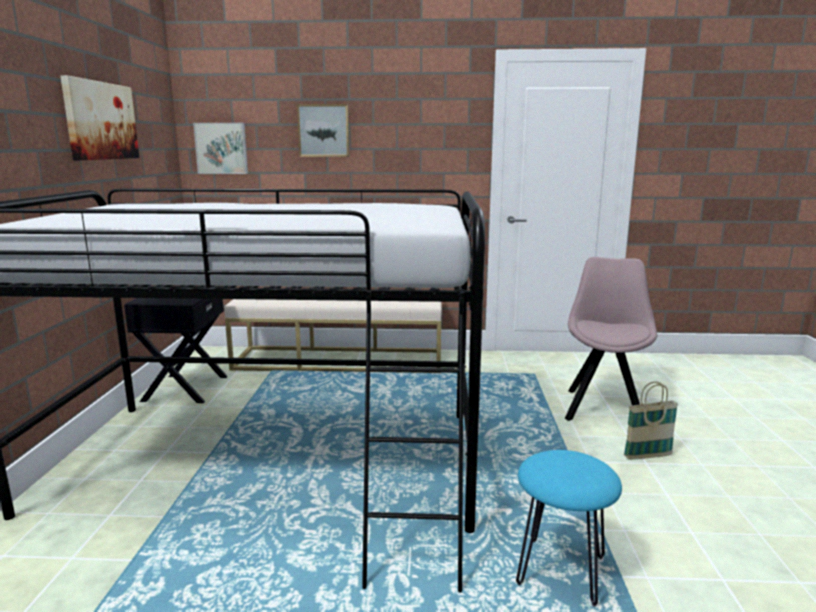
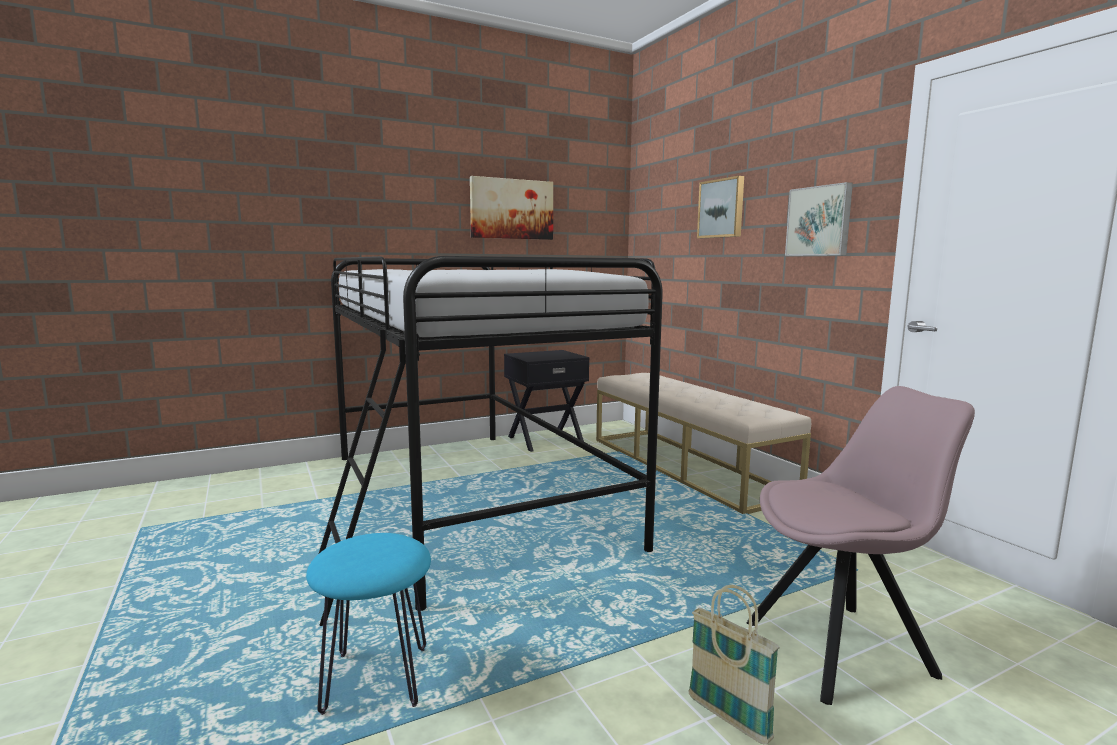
camera: 60 degrees right, 5 degrees down
(222, 148) = (651, 233): picture -> picture (819, 221)

